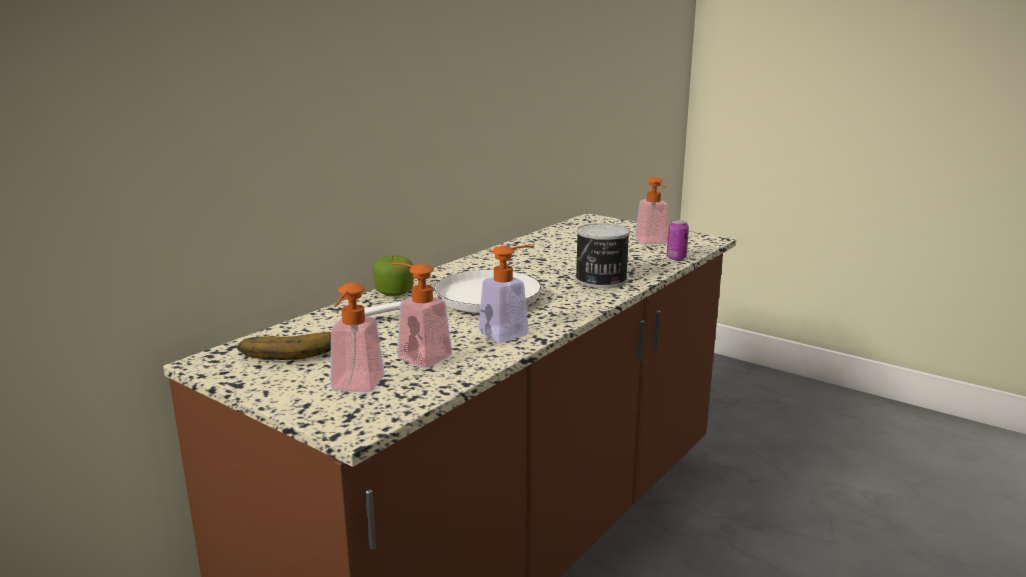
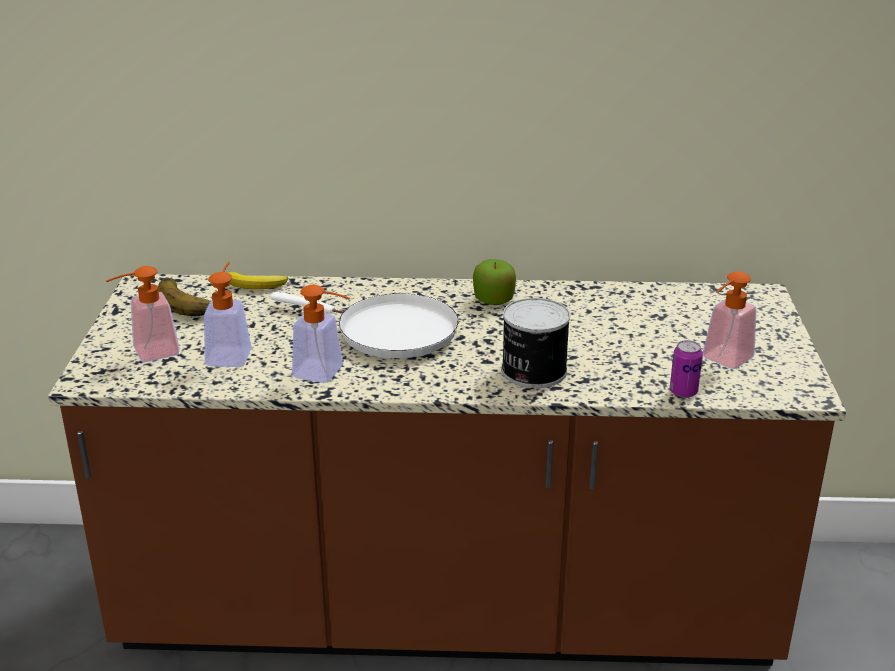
camera: 55 degrees right, 10 degrees up
(314, 321) = (257, 285): none -> banana
(394, 292) = (360, 288): apple -> apple (493, 300)

